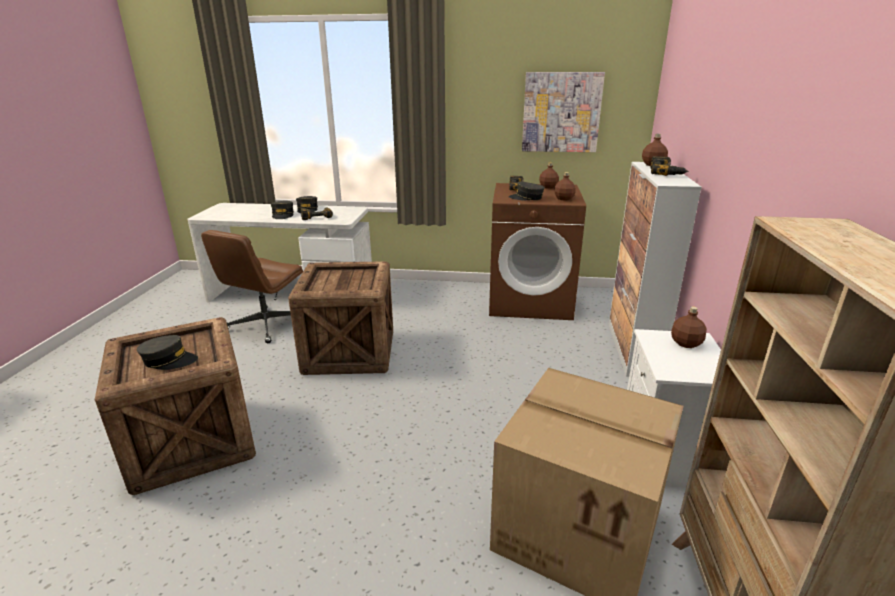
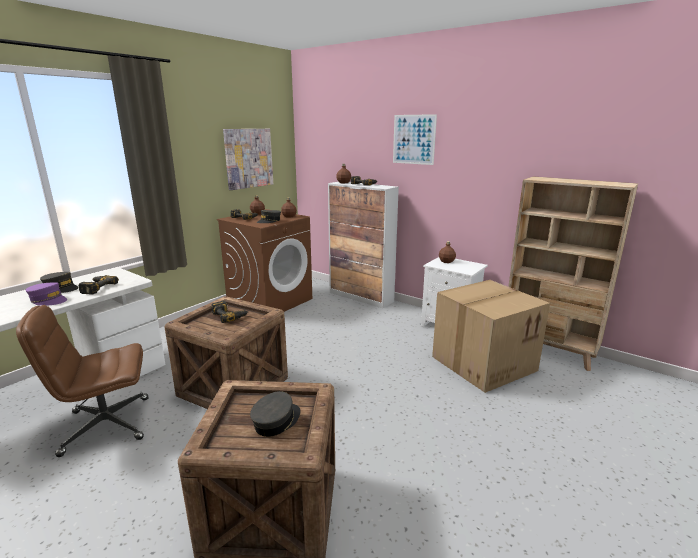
camera: 60 degrees left, 5 degrees down
(266, 325) = (105, 425): brown office chair -> brown office chair turned 105 degrees clockwise
(283, 215) = (48, 300): grey cap -> purple cap
(353, 278) = (230, 315): none -> power drill
(736, 100) = (413, 139): none -> picture

